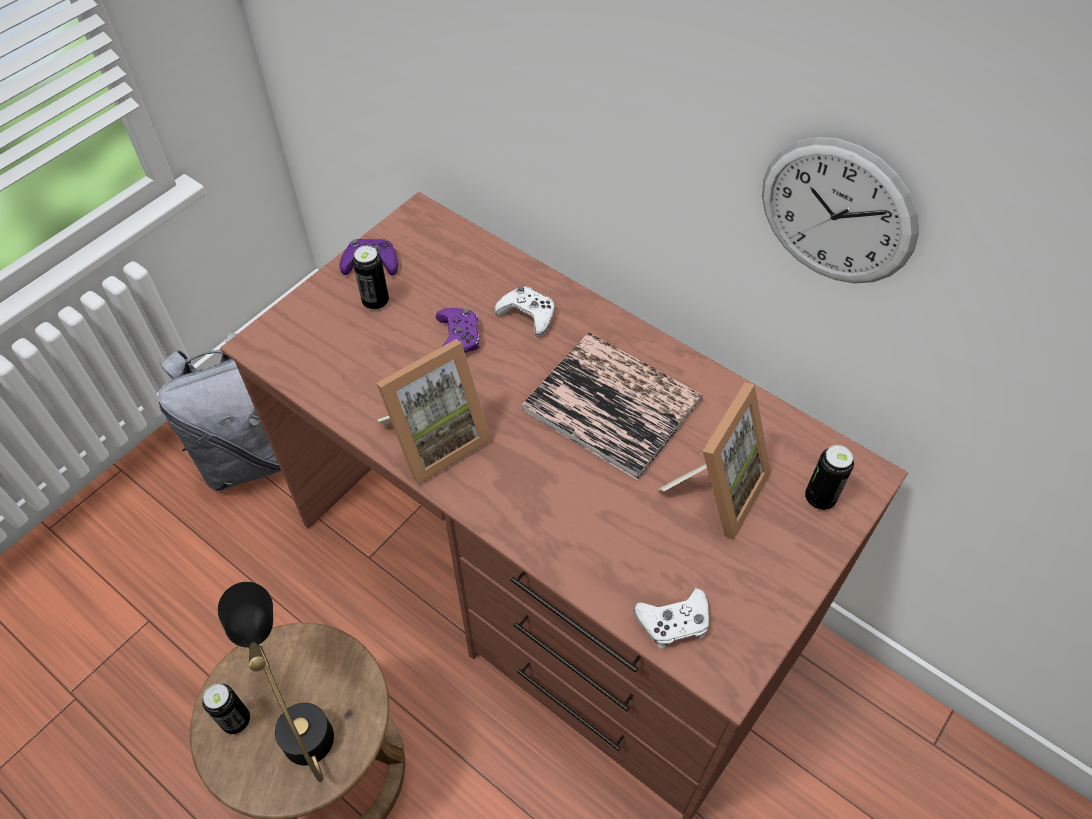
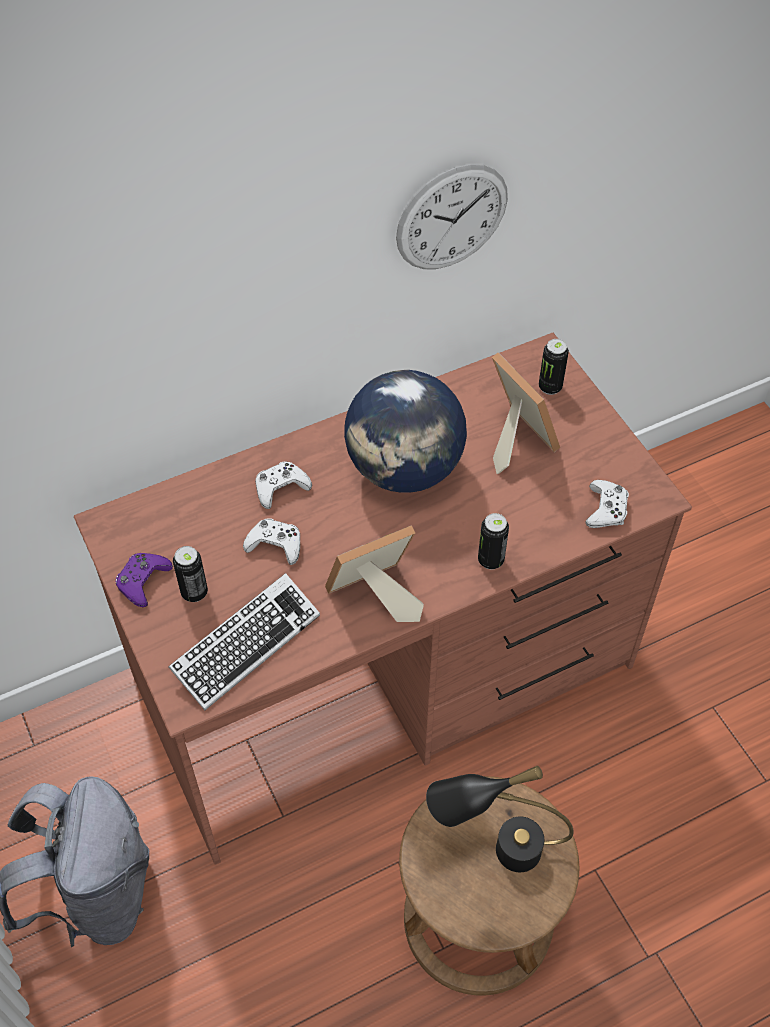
camera: 65 degrees left, 0 degrees up
(236, 720) = (477, 904): can -> can (490, 560)
(335, 361) = (246, 645): none -> keyboard
(435, 439) = (374, 597): picture frame -> picture frame turned 105 degrees counterclockwise
(458, 337) = (275, 545): purple game controller -> white game controller
(612, 404) = (405, 469): book -> globe

